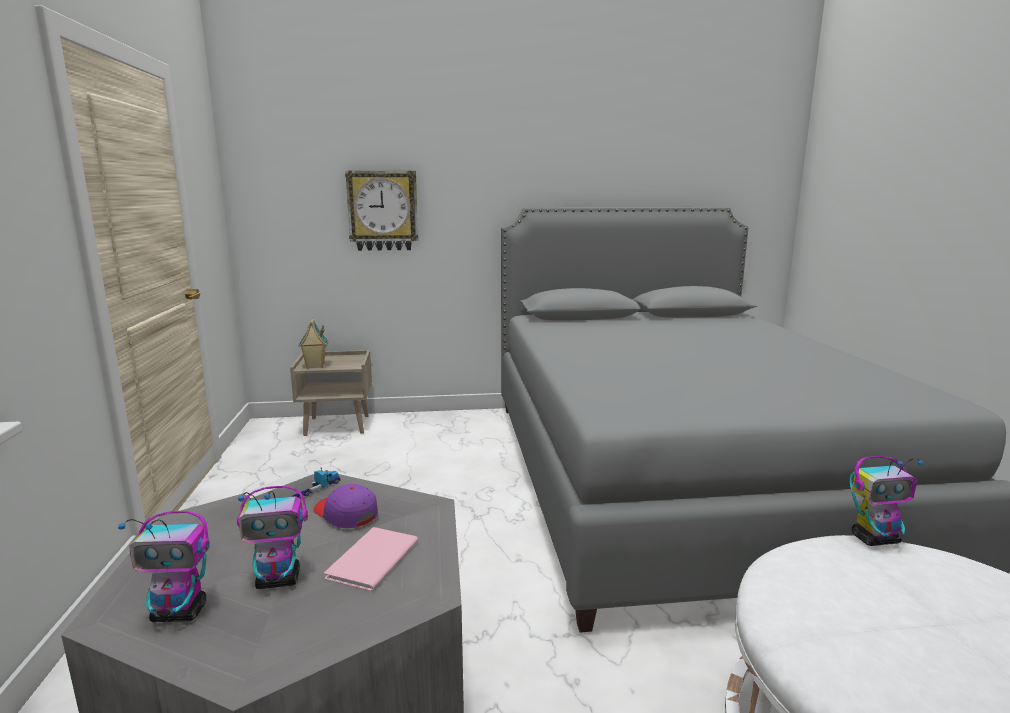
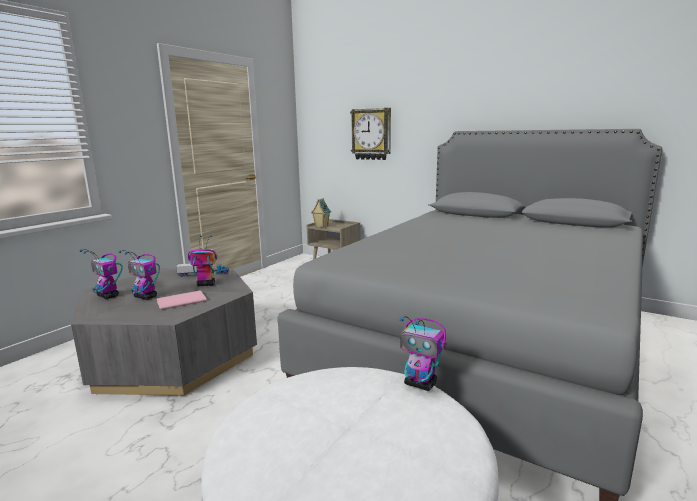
camera: 40 degrees right, 0 degrees up
(345, 514) = (205, 284): purple cap -> toy robot

